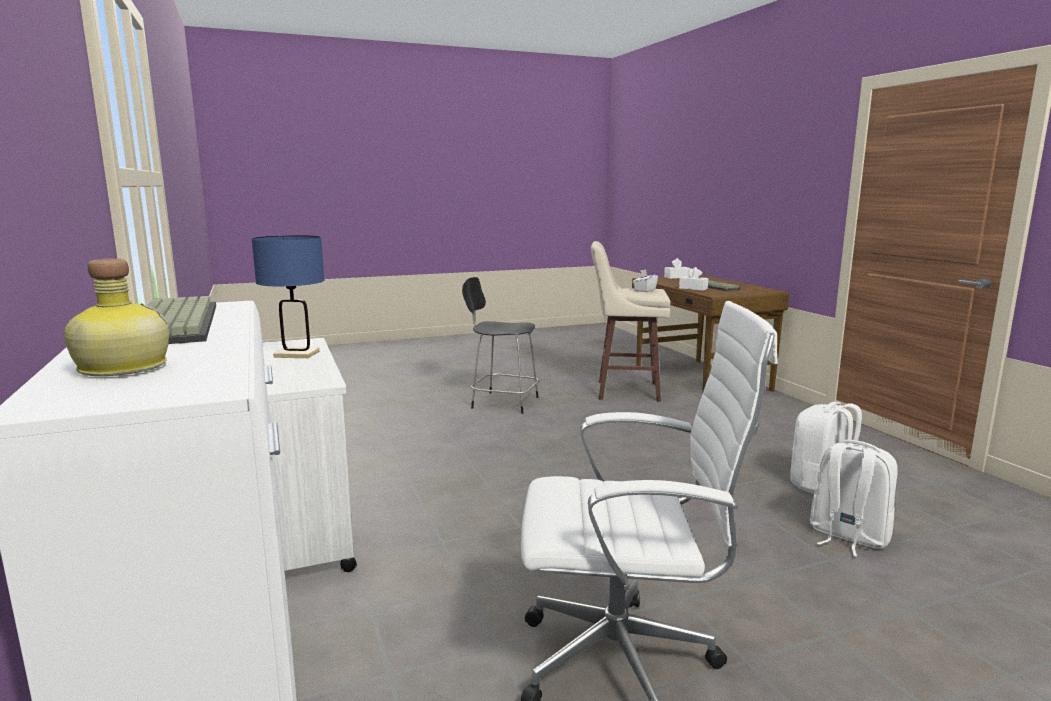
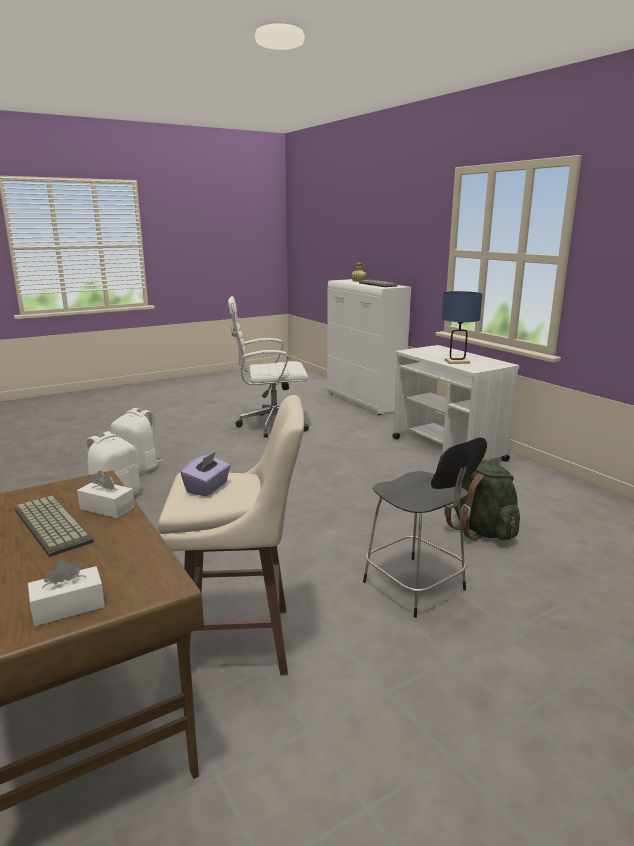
camera: 170 degrees right, 5 degrees up
(409, 427) = (481, 530): none -> green backpack
(502, 402) = (416, 587): black chair -> black chair turned 45 degrees clockwise
(644, 290) = (207, 488): white tissue box -> purple tissue box

